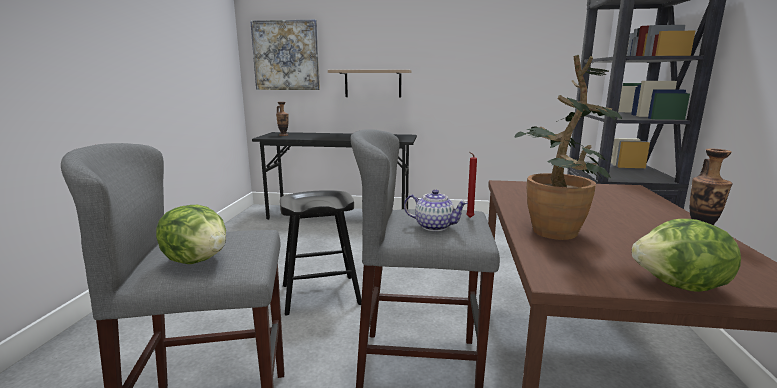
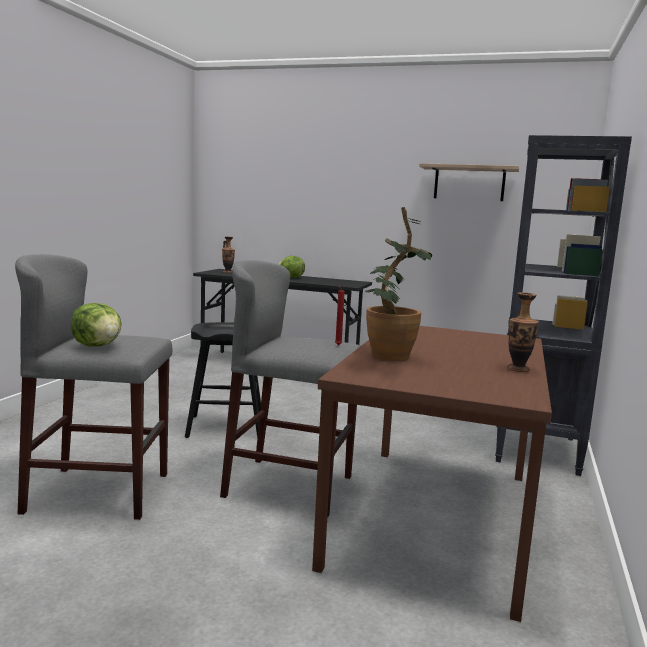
camera: 10 degrees right, 5 degrees down
(286, 55) = (240, 188): picture -> none
(373, 83) = (328, 223): shelf -> shelf (469, 183)
(434, 226) = (298, 347): teapot -> none
(680, 286) = (434, 388): lettuce -> lettuce (290, 277)

